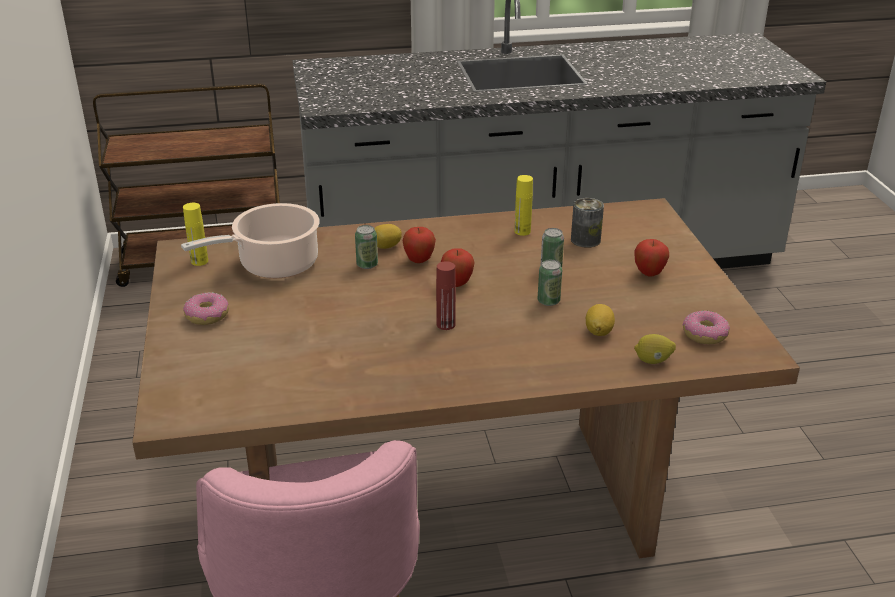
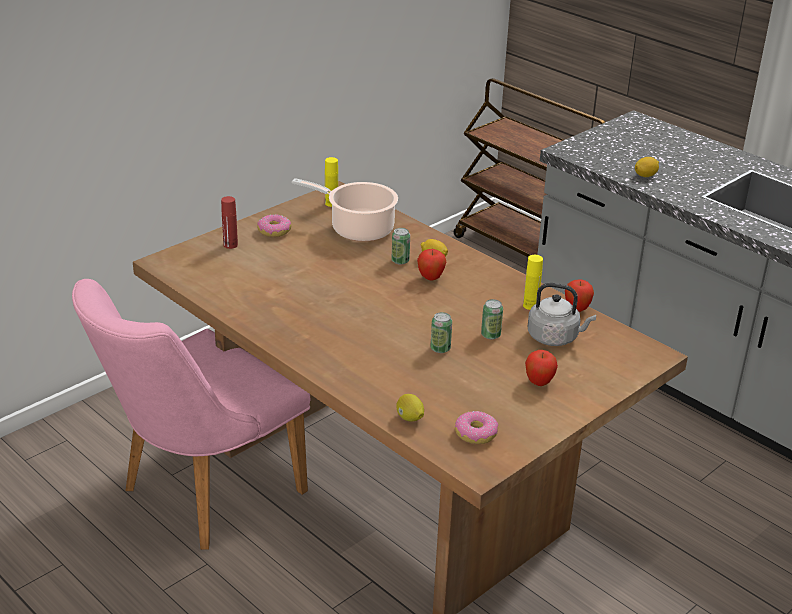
camera: 55 degrees right, 0 degrees up
(446, 324) = (359, 317): red bottle -> red bottle (230, 245)
(457, 283) = (418, 303): apple -> apple (576, 309)
(585, 240) = (555, 337): can -> grey kettle
(598, 331) = (423, 383): lemon -> lemon (645, 175)

